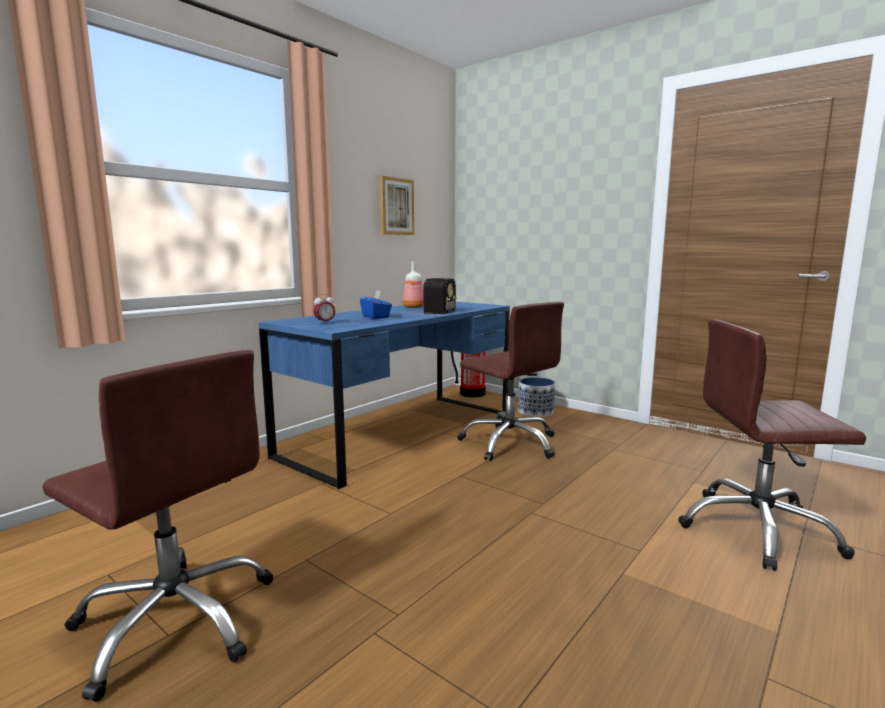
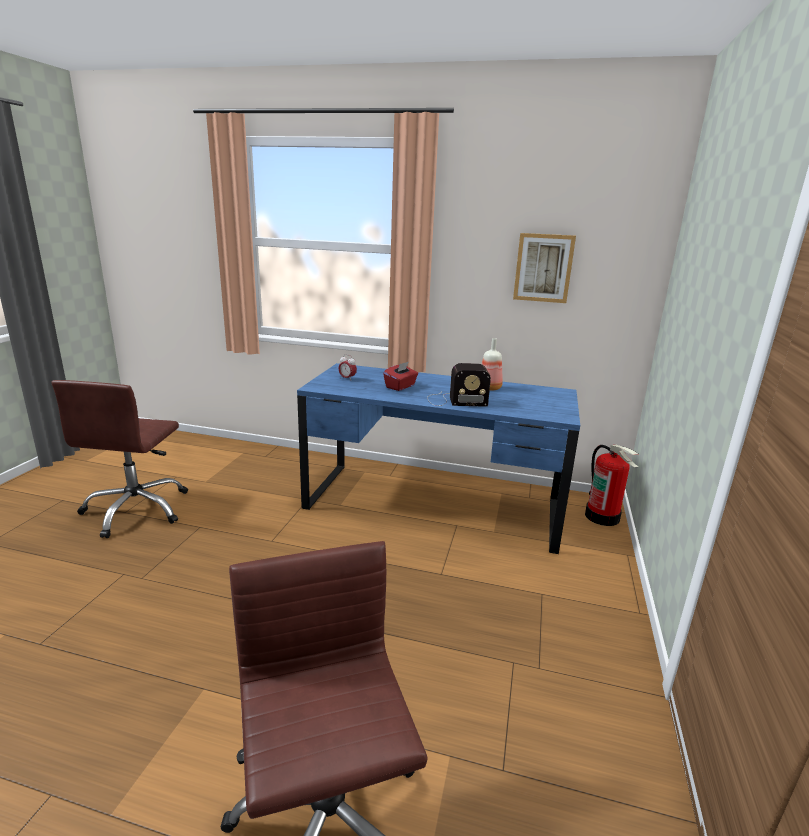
camera: 65 degrees right, 10 degrees up
(376, 317) = (400, 386): blue tissue box -> red tissue box
(510, 443) = (463, 573): brown office chair -> none
(535, 412) = (589, 575): planter -> none

